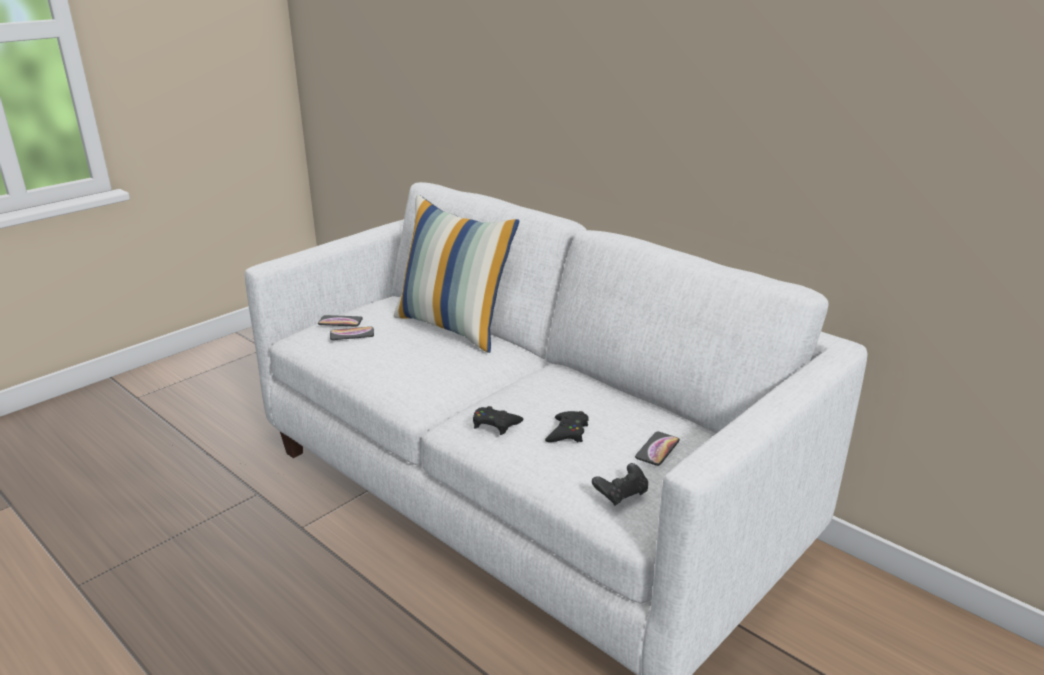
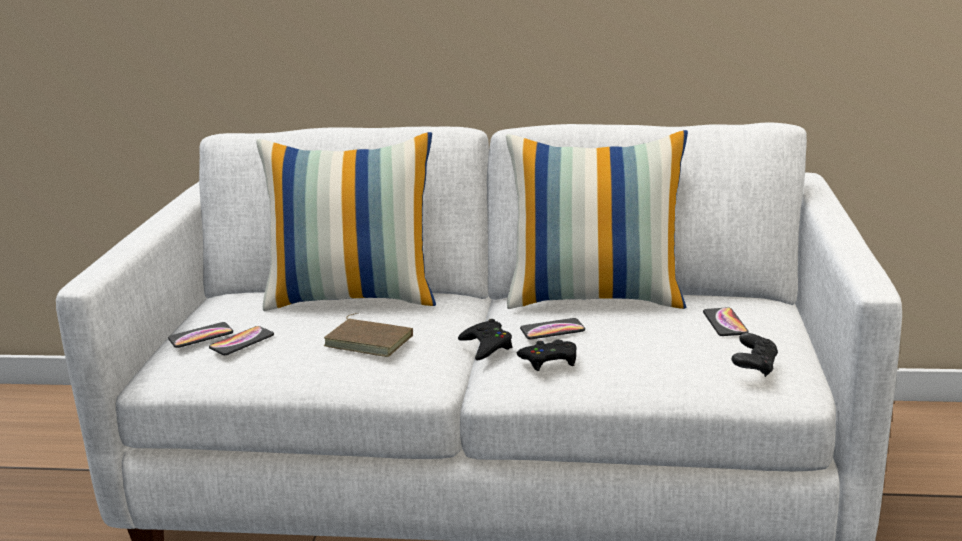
camera: 35 degrees left, 5 degrees down
(415, 362) = (370, 340): none -> brown book
(532, 402) = (552, 330): none -> phone
(567, 432) = (629, 340): black game controller -> black game controller (486, 346)
(603, 389) = (596, 297): none -> pillow

